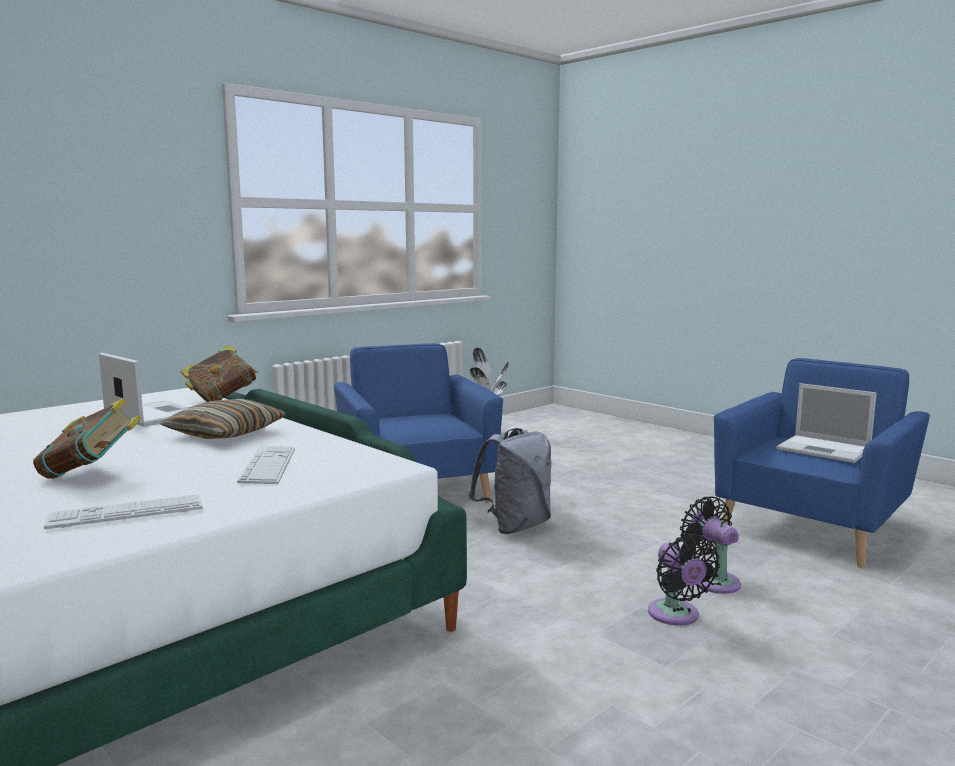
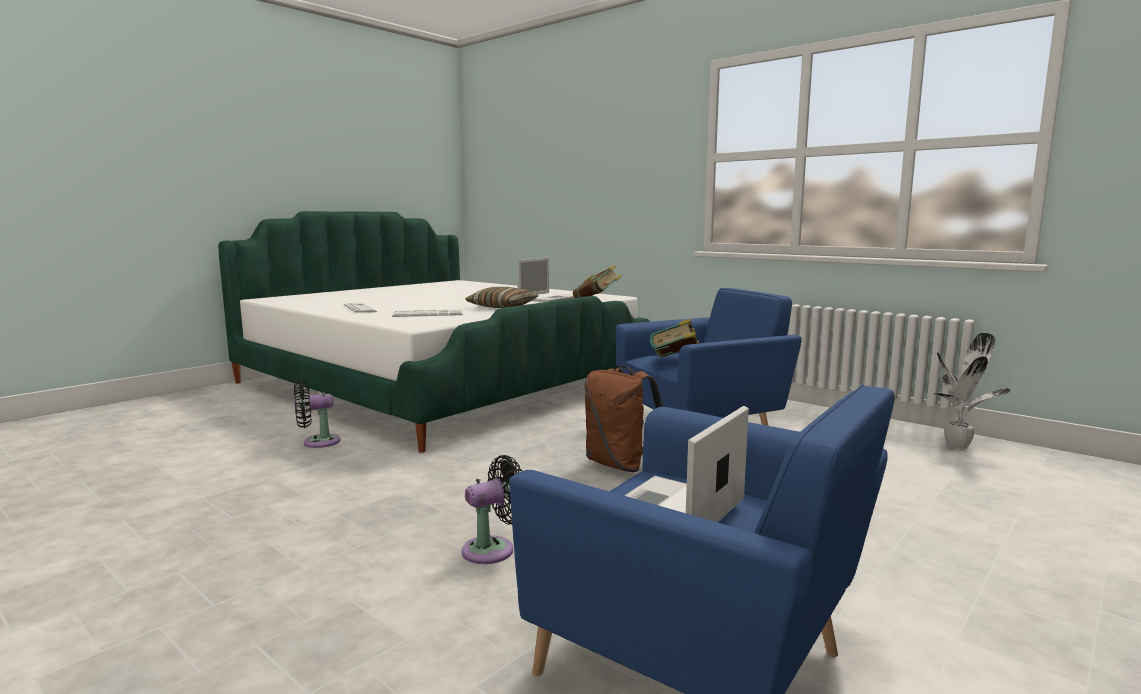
camera: 85 degrees right, 0 degrees up
(91, 474) = (424, 302): book -> book (674, 360)
(515, 526) = (620, 465): grey backpack -> brown backpack
(676, 616) = (419, 524): black fan -> black fan (317, 442)

